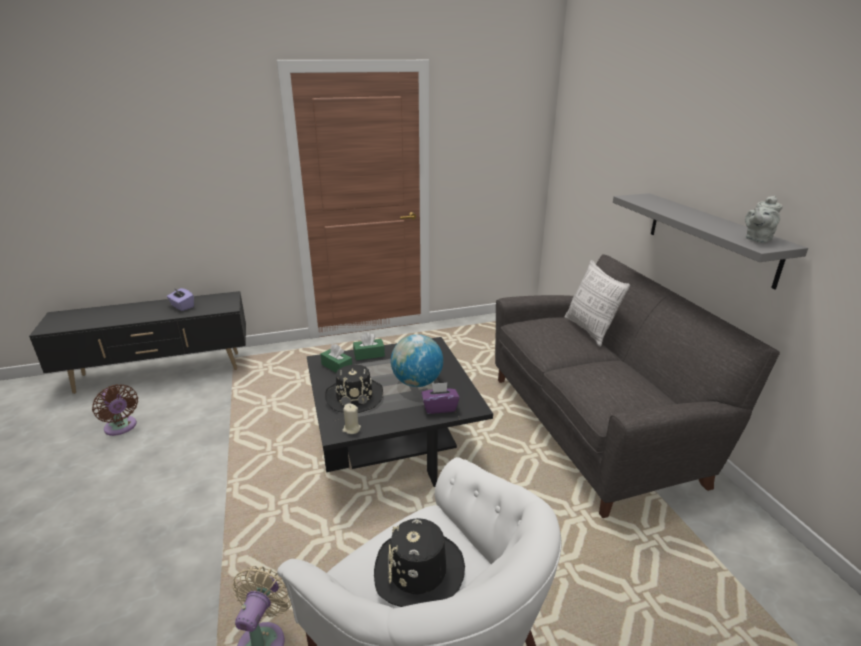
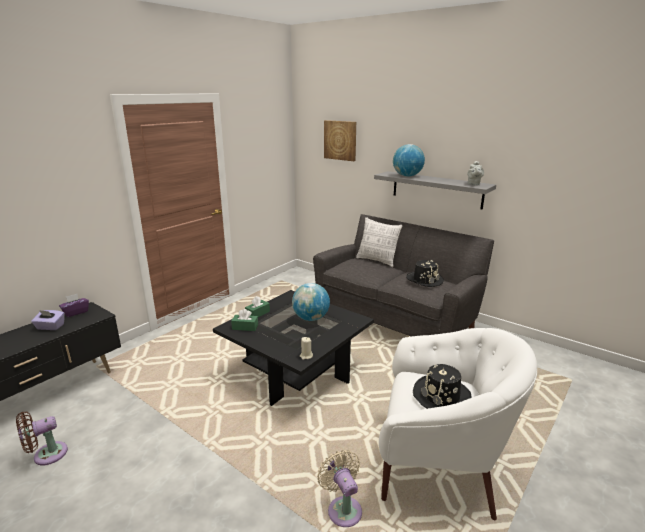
camera: 35 degrees left, 5 degrees down
(121, 428) = (46, 455): brown fan -> brown fan turned 135 degrees clockwise
(354, 396) = (282, 339): black hat -> black hat (424, 280)
(439, 407) = (342, 326): purple tissue box -> purple tissue box (76, 312)
(601, 136) = (340, 140): none -> picture
(663, 206) = (407, 176): none -> globe

